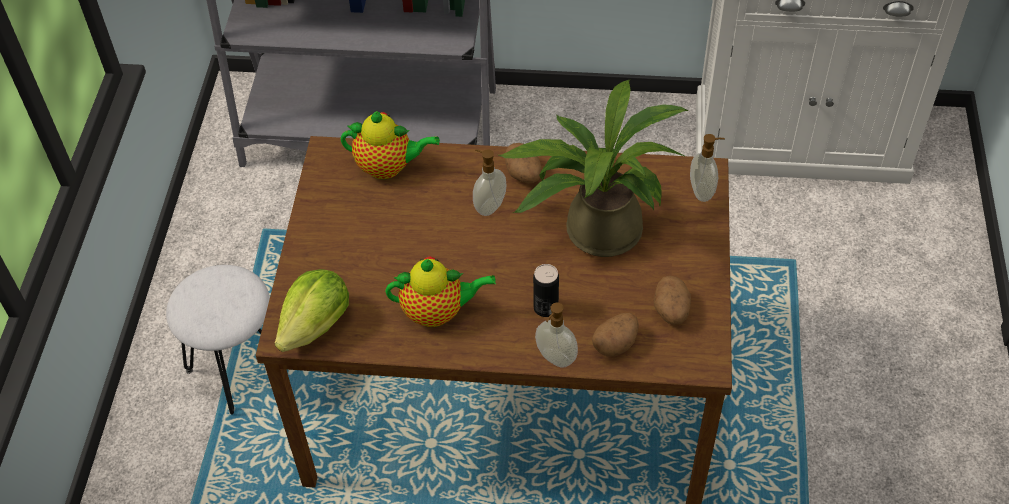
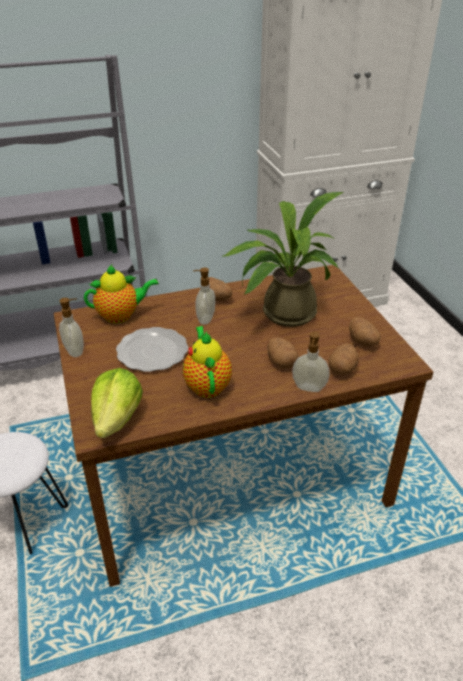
camera: 25 degrees left, 15 degrees down
(397, 239) = (151, 352): none -> plate
(438, 312) = (207, 385): teapot -> teapot turned 75 degrees counterclockwise
(546, 307) = (281, 362): can -> potato
(702, 191) = (333, 281): soap dispenser -> soap dispenser (75, 351)

